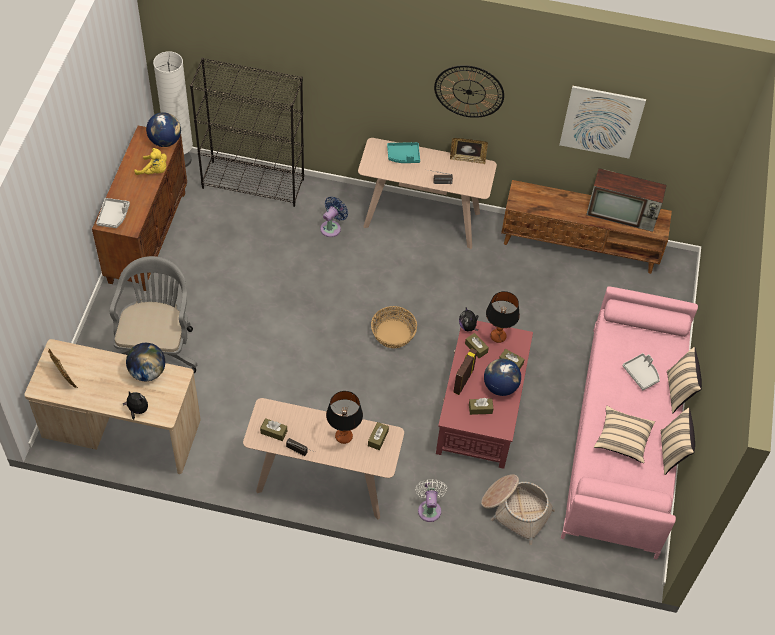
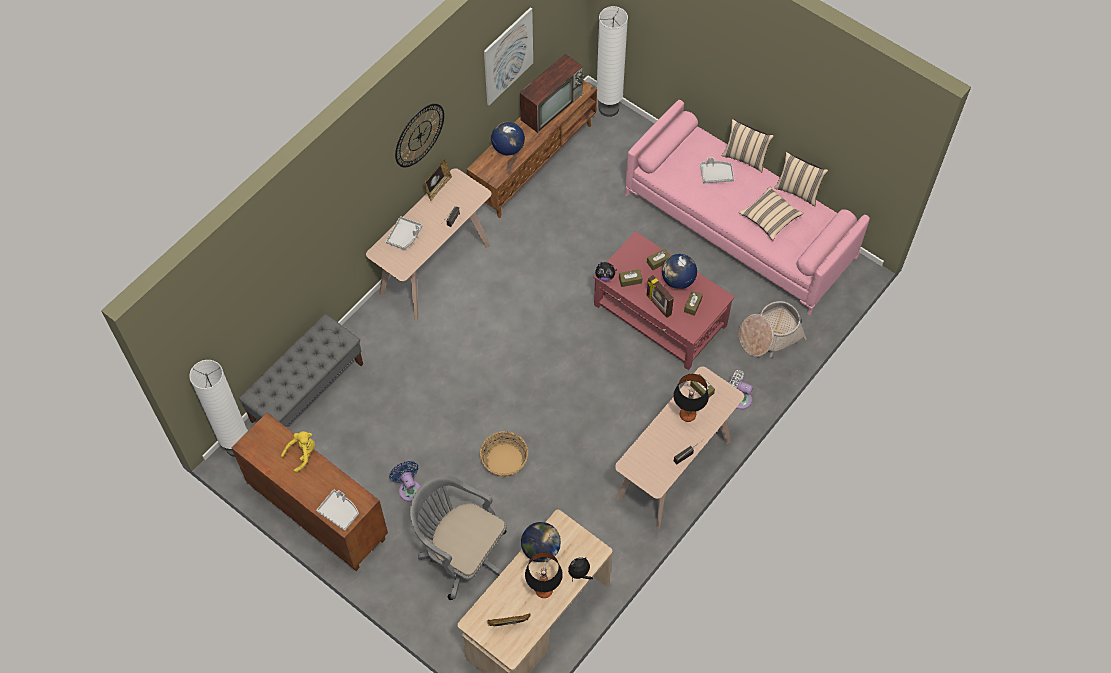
camera: 60 degrees left, 5 degrees up
(165, 141) = (268, 429): globe -> globe (508, 148)
(253, 183) = (307, 392): black bookcase -> grey bench
(274, 432) = (656, 468): brown tissue box -> none
(332, 227) = (401, 346): blue fan -> blue fan (409, 488)
(393, 334) = (548, 348): basket -> basket (504, 460)
(403, 156) = (404, 236): turquoise tray -> grey tray
(498, 336) = (627, 258): table lamp -> table lamp (544, 590)
(680, 279) = (608, 108): none -> white floor lamp

